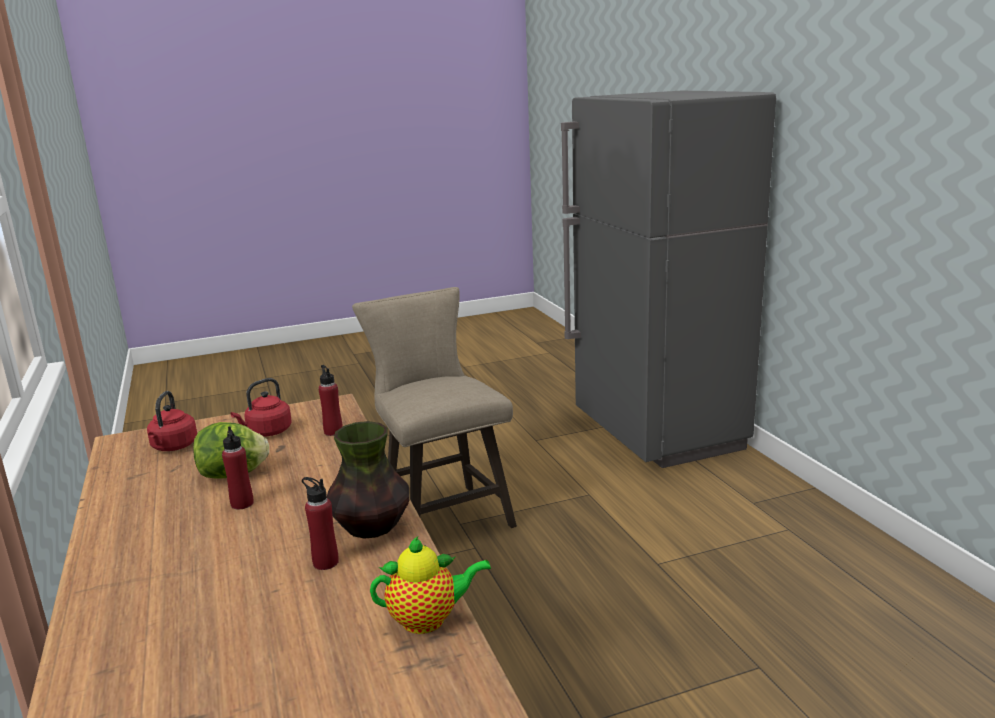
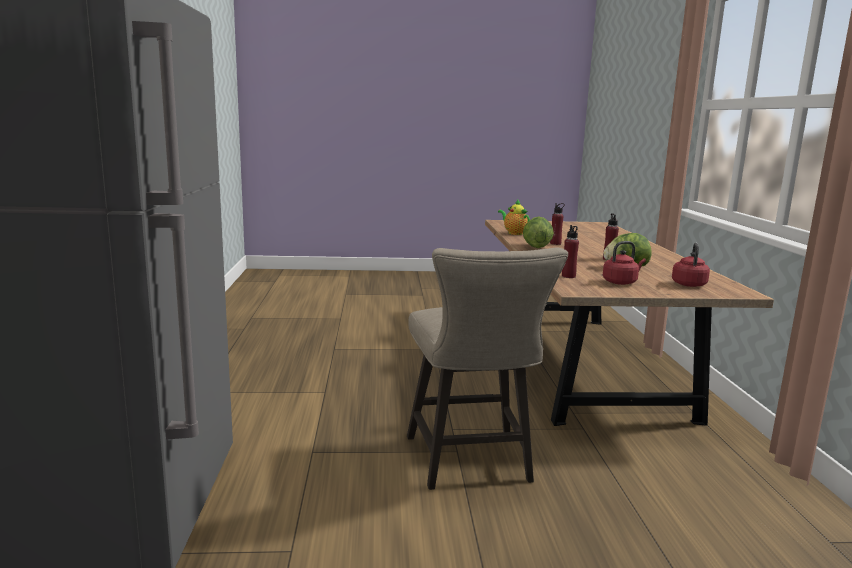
camera: 165 degrees left, 5 degrees down
(372, 528) = (536, 247): vase -> lettuce
(428, 620) = (514, 233): teapot -> teapot turned 45 degrees clockwise

